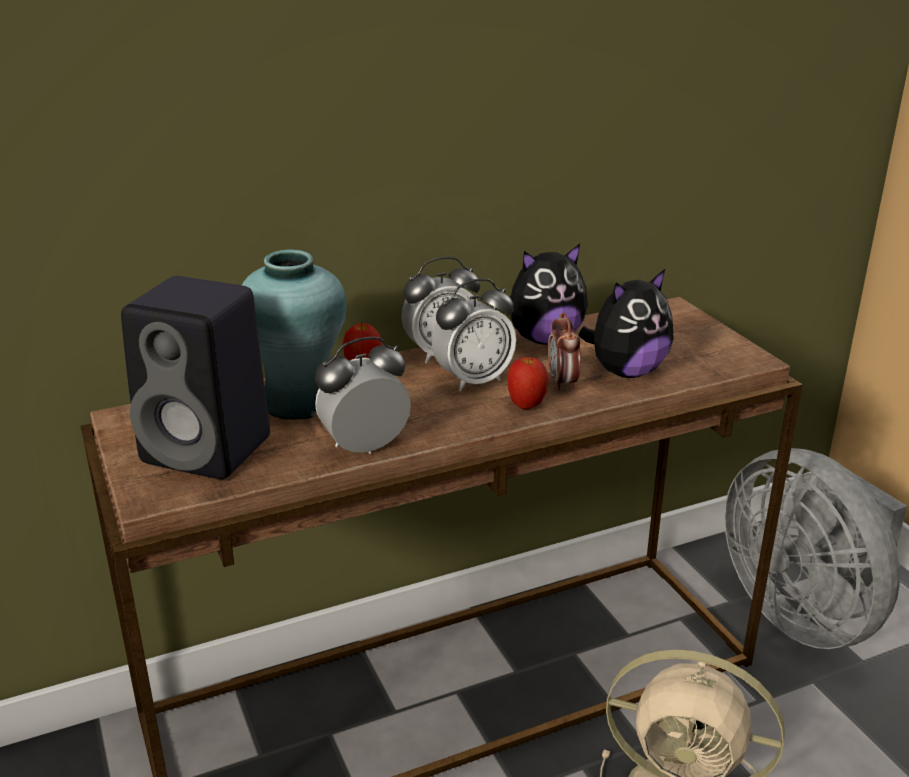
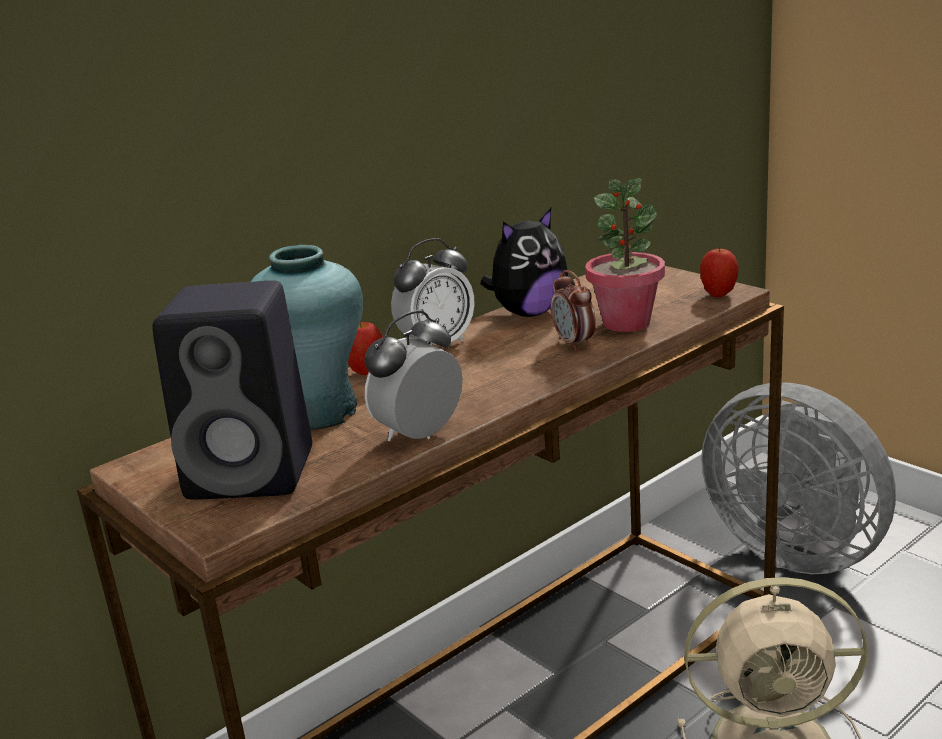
camera: 15 degrees left, 5 degrees down
(473, 380) = (485, 358): alarm clock -> none
(526, 406) = (554, 368): apple -> apple (719, 295)
(626, 371) = (626, 323): plush toy -> potted plant

